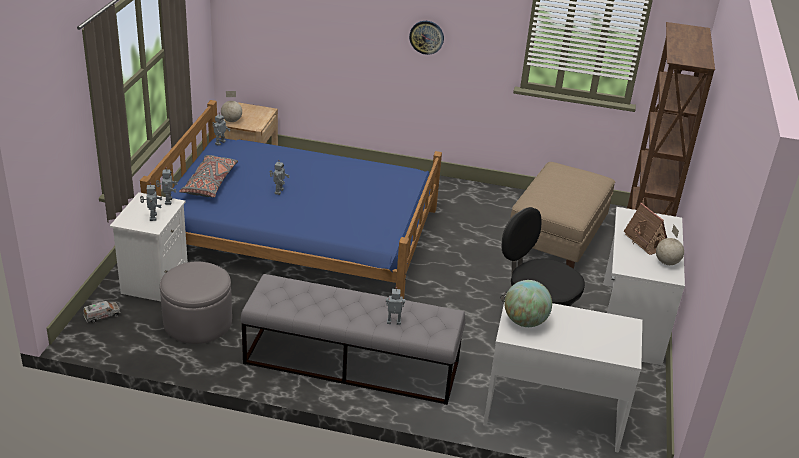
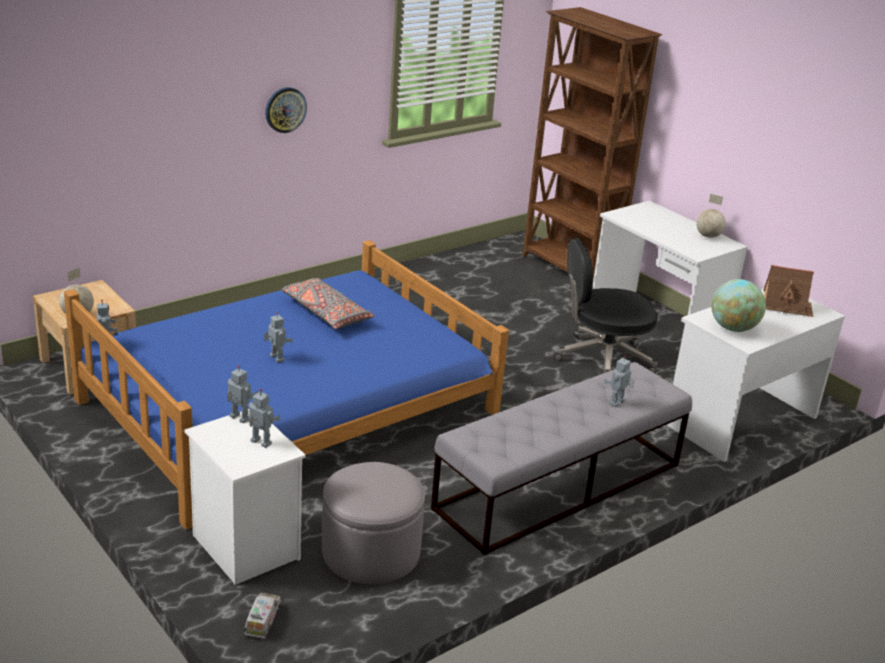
camera: 50 degrees left, 5 degrees down
(210, 183) = (189, 390): grey pillow -> grey pillow (326, 313)
(556, 238) = (498, 289): beige ottoman -> none
(646, 241) = (668, 228): toy house -> toy house (786, 306)

